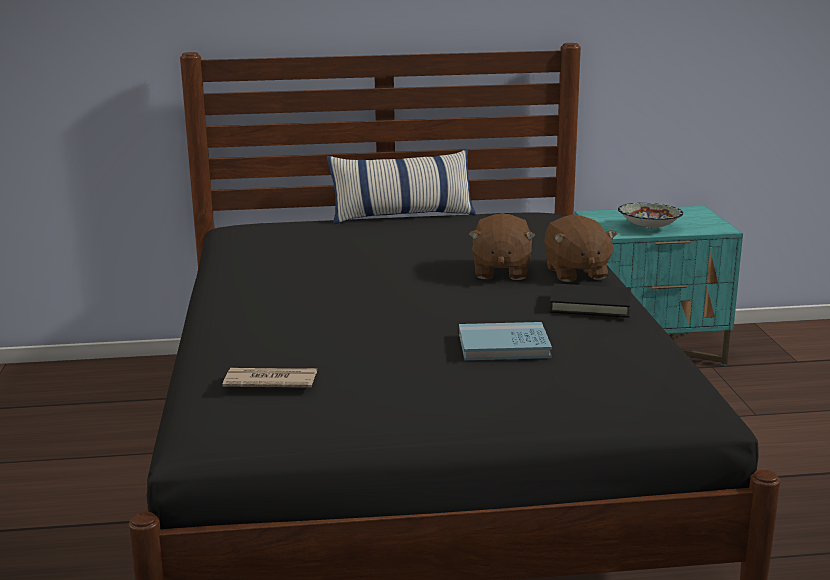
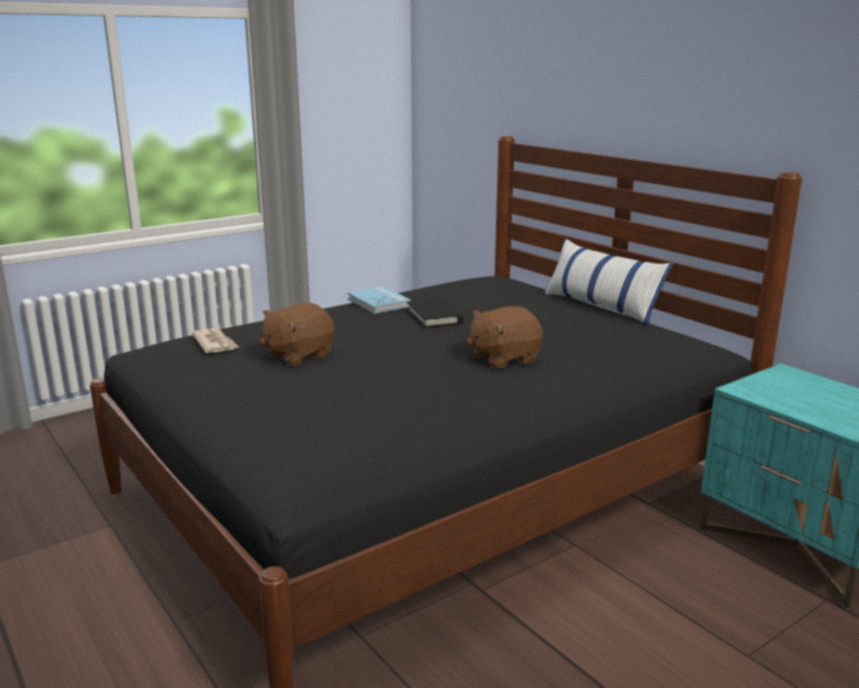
camera: 60 degrees right, 0 degrees up
(503, 346) = (335, 389): blue book -> blue book (378, 303)
(576, 273) = (547, 384): brown plush toy -> brown plush toy (298, 355)
(590, 305) = (464, 402): black book -> black book (434, 317)
(649, 227) = (795, 402): bowl -> none

